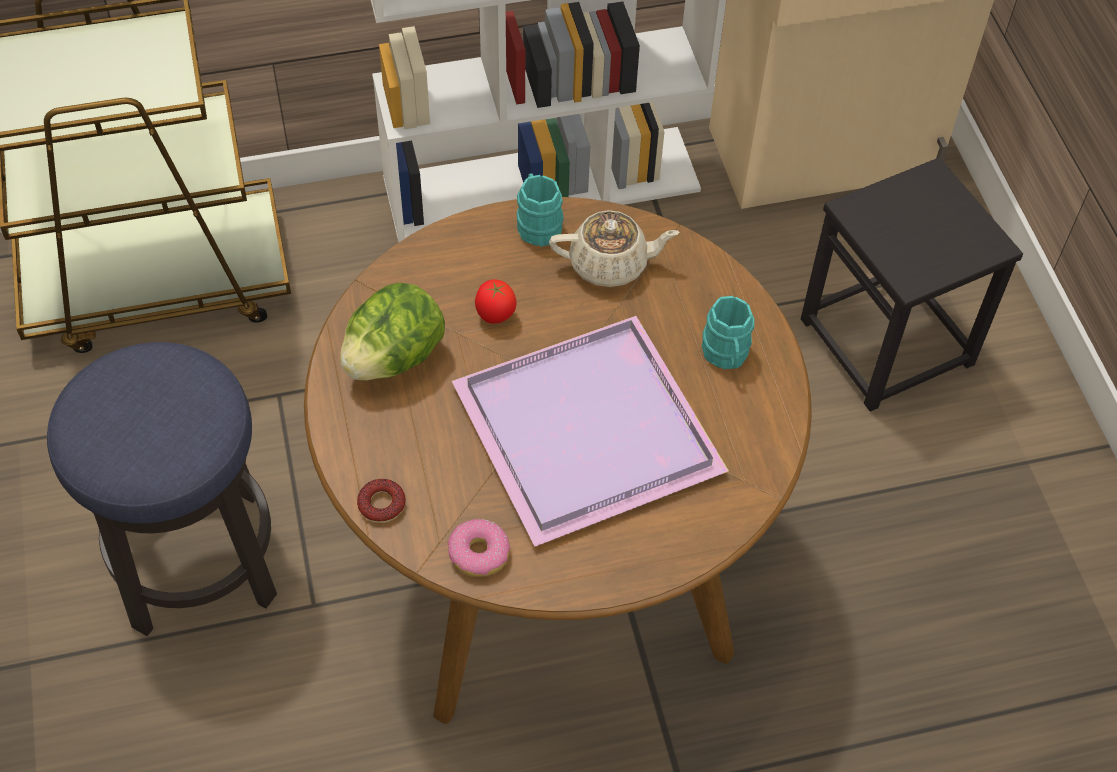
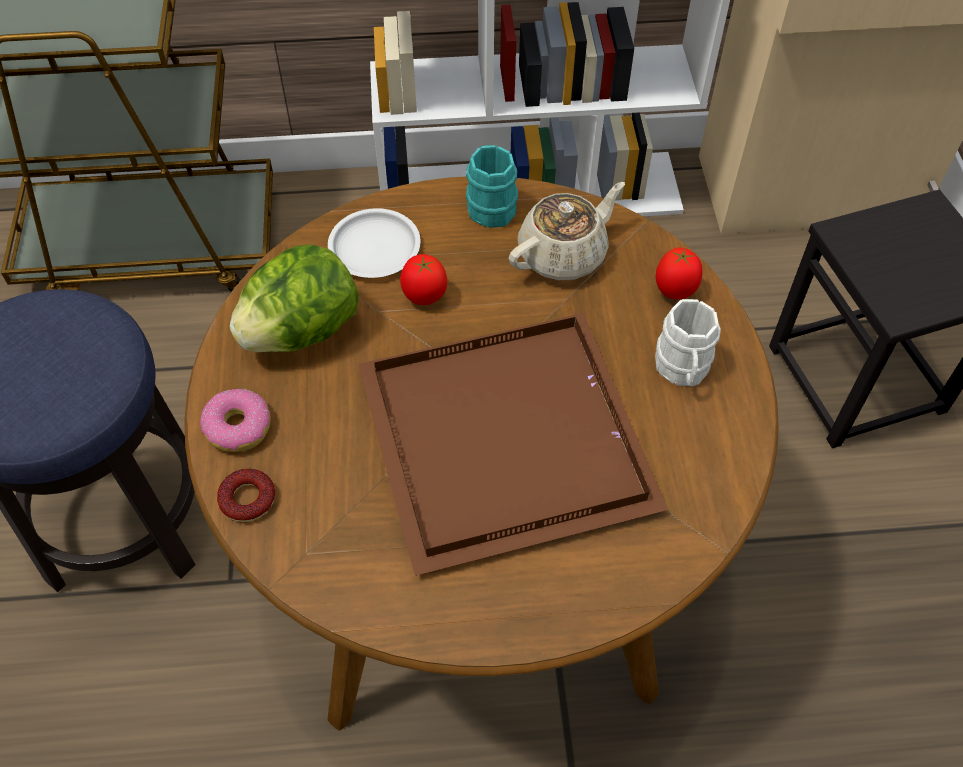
camera: 10 degrees right, 0 degrees up
(443, 276) = (375, 248): none -> white plate
(478, 553) = (348, 575): donut -> donut (237, 427)
(593, 432) = (511, 442): purple tray -> brown tray
(610, 264) = (563, 254): beige teapot -> beige teapot turned 45 degrees counterclockwise
(711, 287) = (675, 291): none -> tomato
(726, 356) = (682, 371): turquoise mug -> white mug

